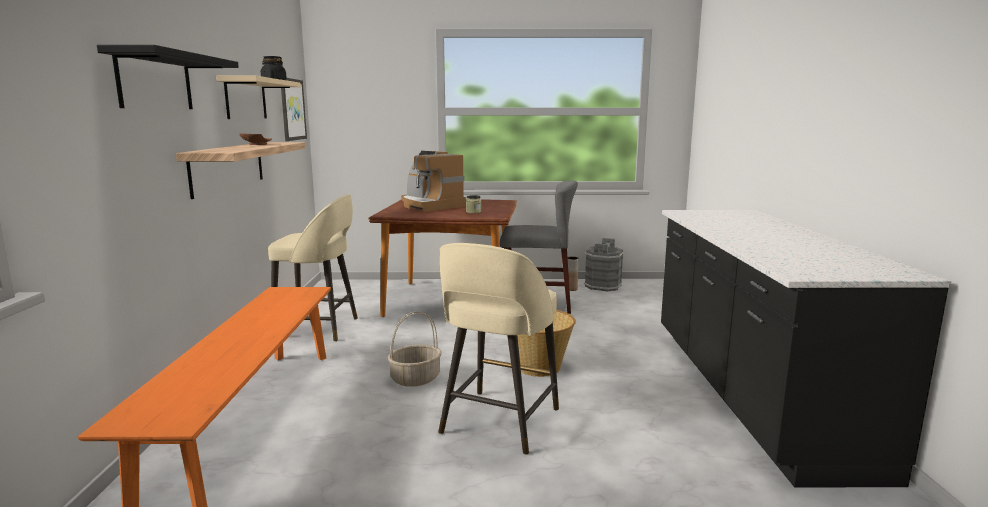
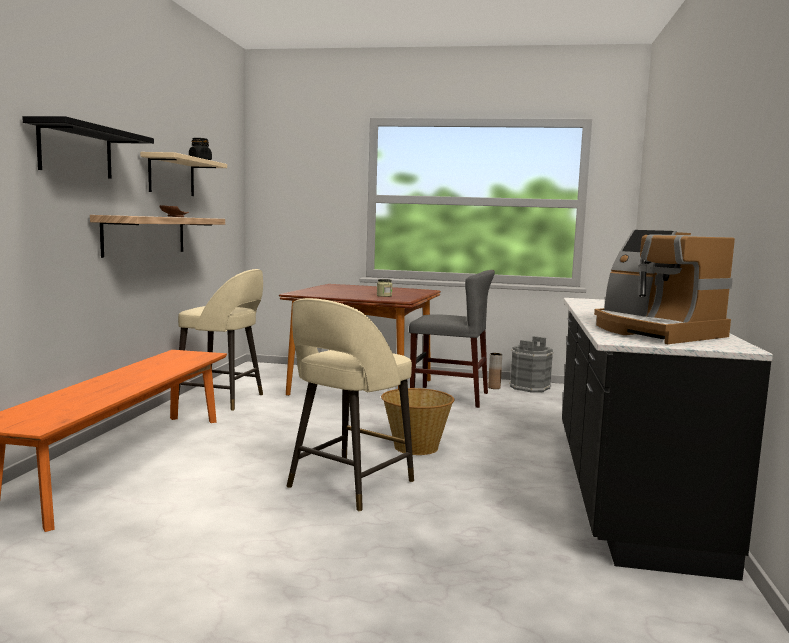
camera: 10 degrees right, 5 degrees down
(292, 109) = (225, 191): picture -> none
(416, 378) = (290, 445): basket -> none
(429, 206) = (347, 289): coffee machine -> coffee machine (654, 332)

